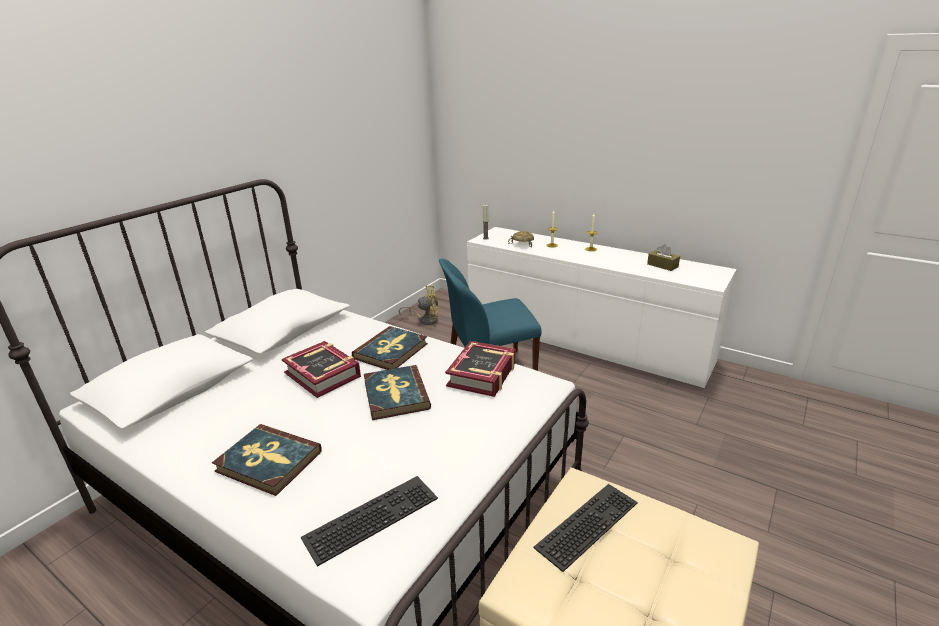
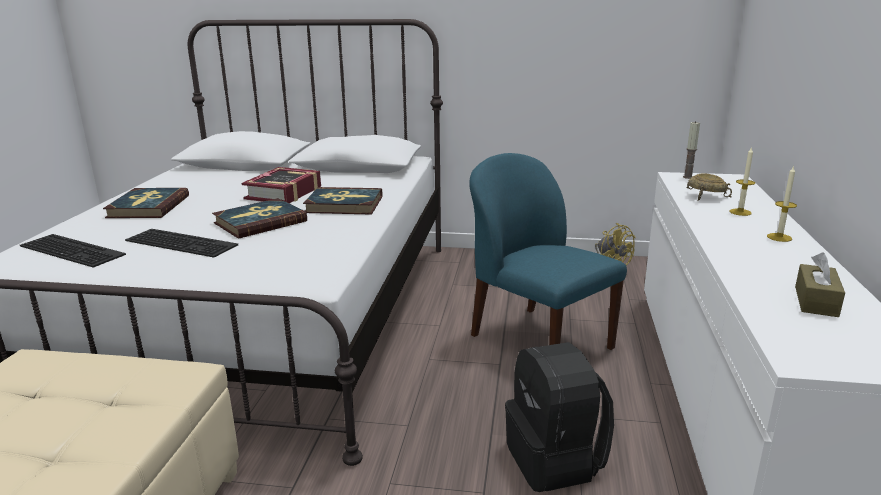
camera: 65 degrees right, 5 degrees down
(482, 374) = (319, 248): book -> none
(586, 522) = (117, 386): keyboard -> keyboard (183, 242)
(606, 403) = (555, 460): none -> black backpack

